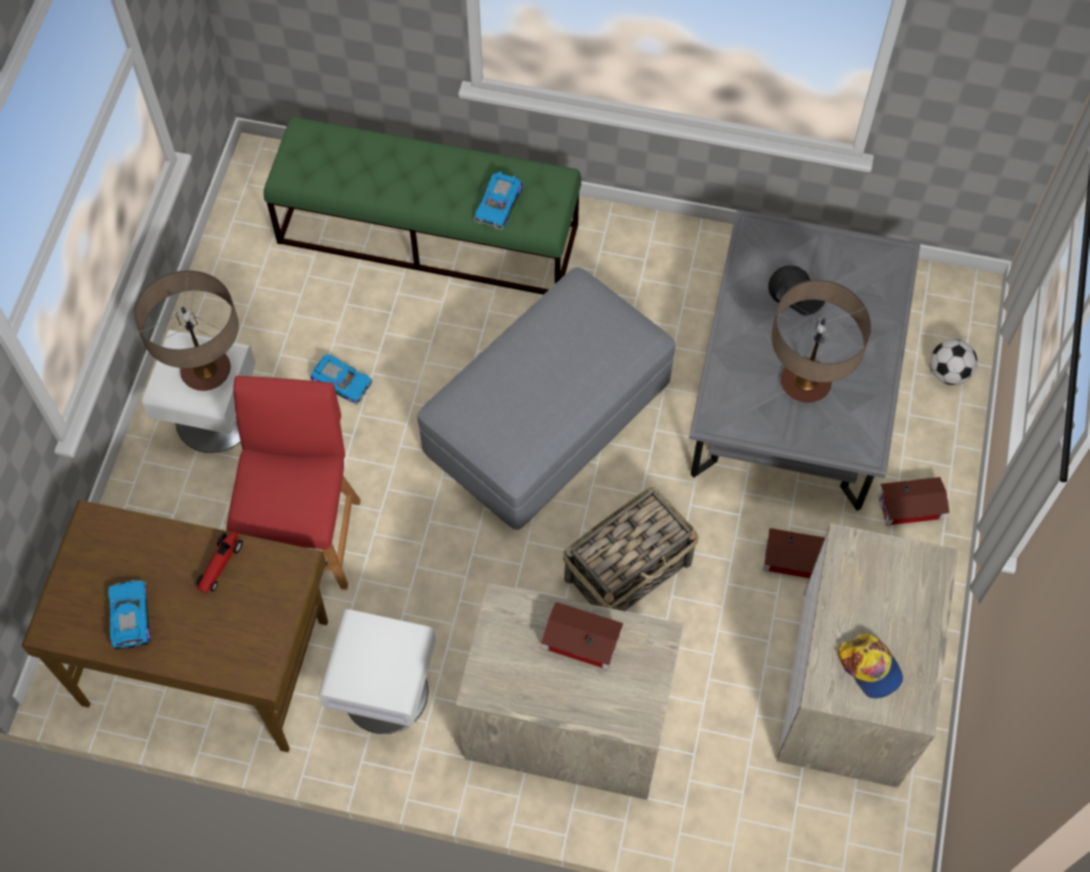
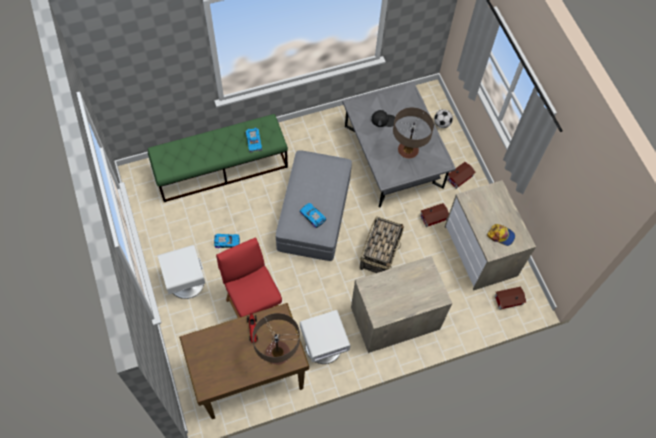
camera: 35 degrees left, 0 degrees up
(129, 617) = (232, 367): toy car -> toy car (312, 216)
(206, 371) = (184, 263): table lamp -> table lamp (277, 353)
(580, 639) = (400, 281): toy house -> toy house (507, 299)

